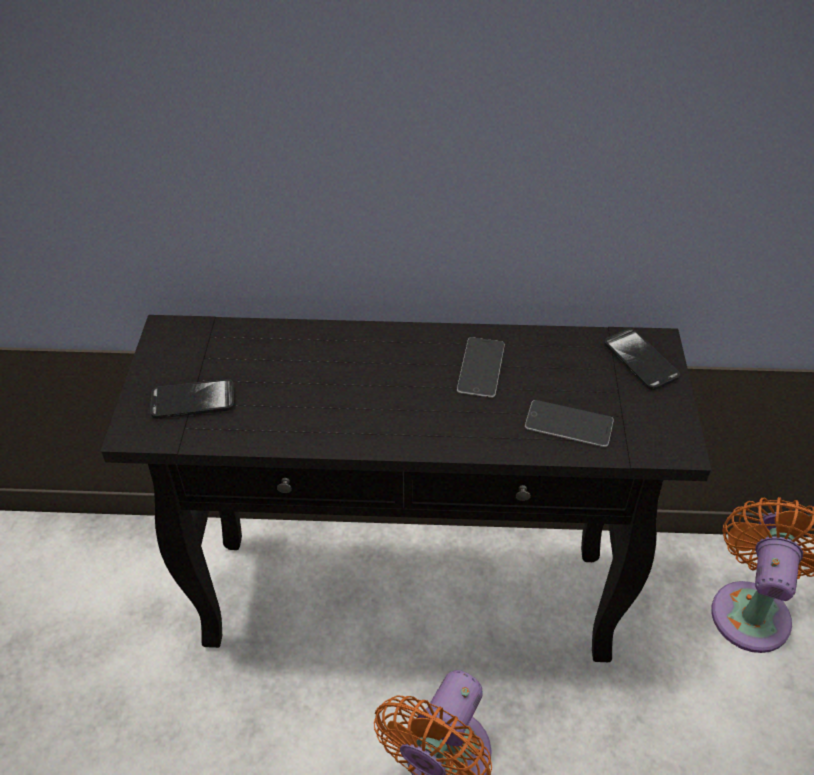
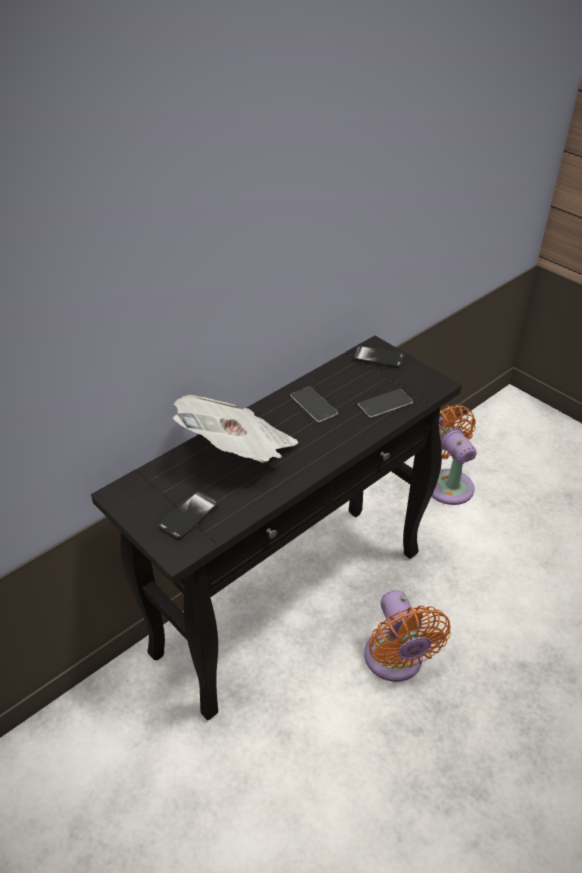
camera: 45 degrees left, 5 degrees down
(329, 366) = (238, 451): none -> newspaper

